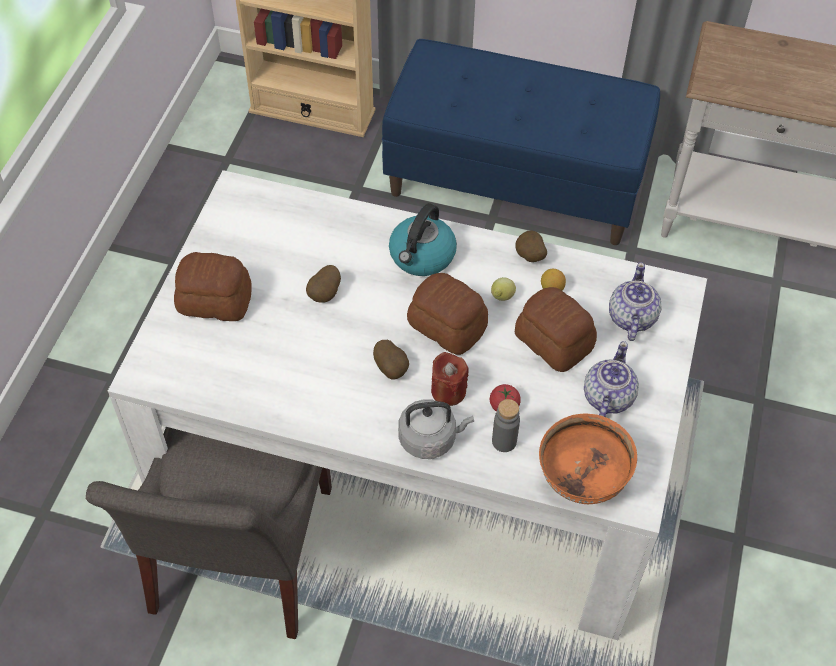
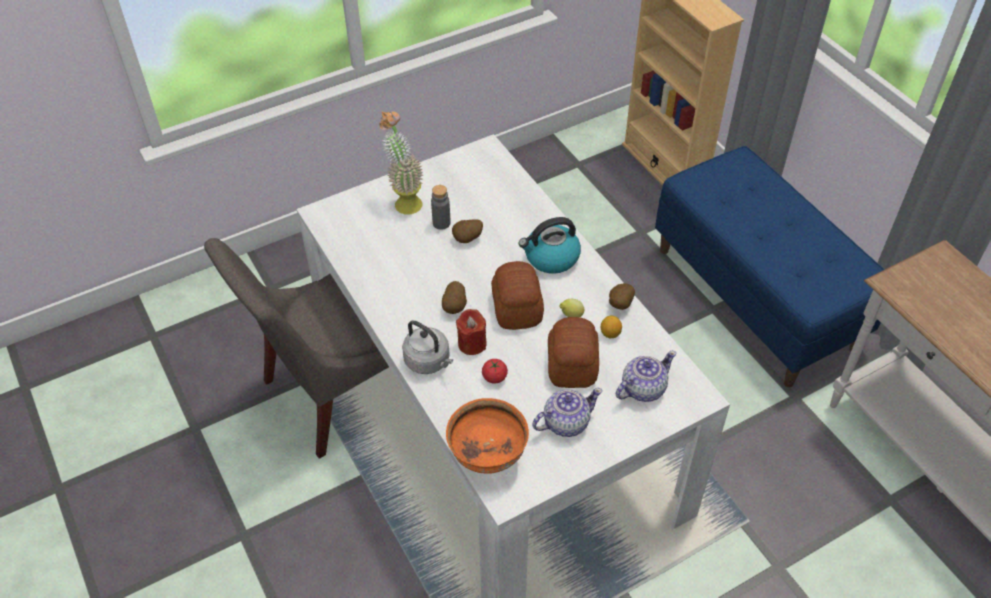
camera: 45 degrees right, 5 degrees down
(214, 300) = (404, 200): bread -> potted plant
(504, 441) = (469, 396): grey bottle -> grey bottle (441, 223)

